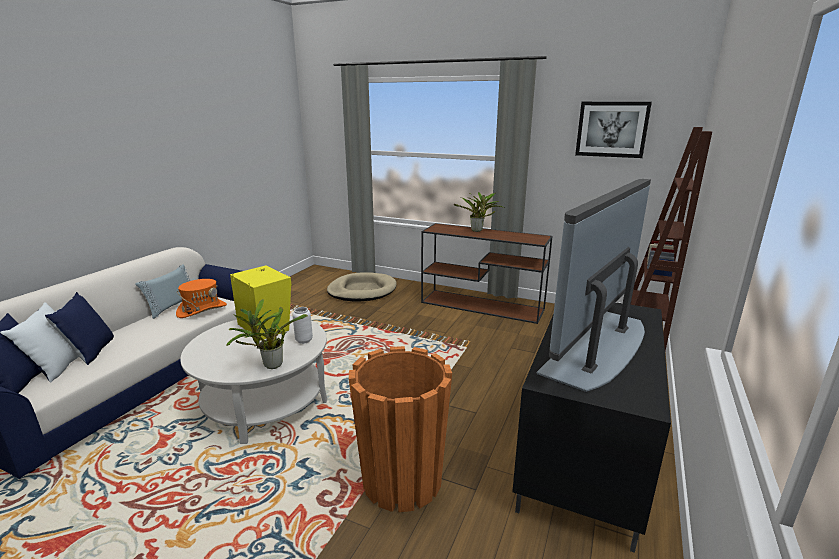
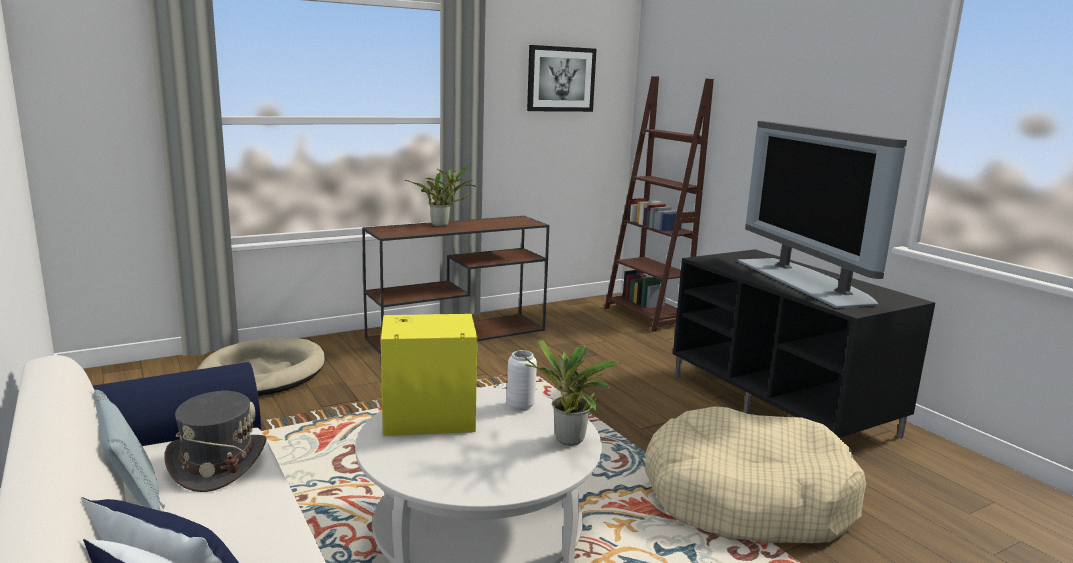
camera: 55 degrees left, 5 degrees down
(202, 310) = (217, 463): orange hat -> grey hat
(402, 480) = (747, 498): orange planter -> beige dog bed

